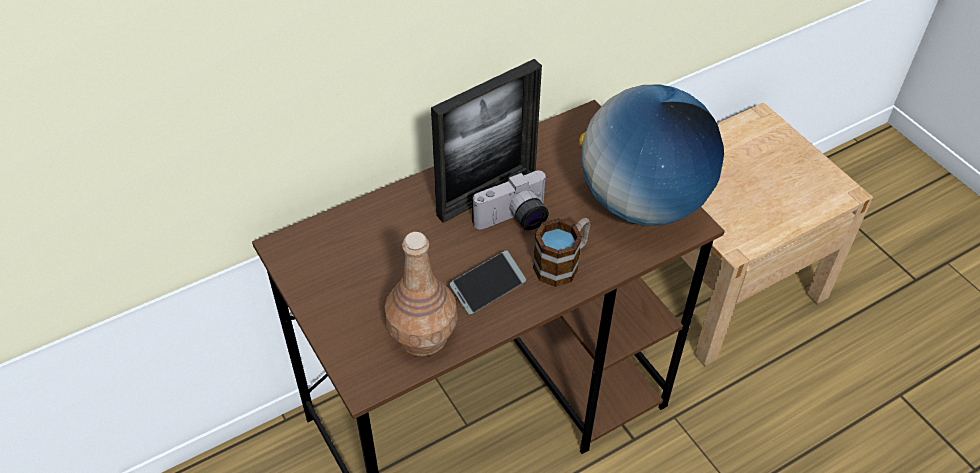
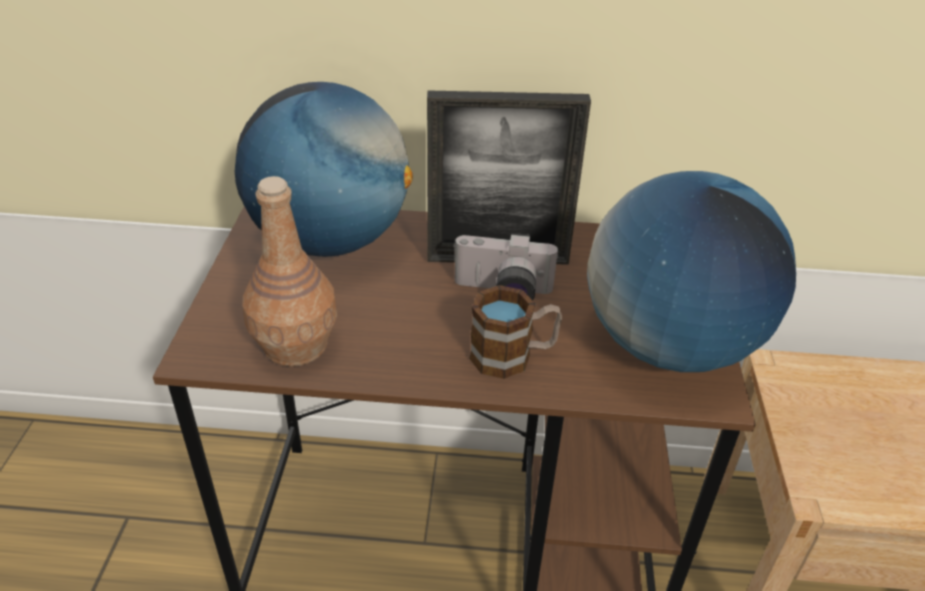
camera: 35 degrees right, 10 degrees down
(357, 242) = (330, 240): none -> globe
(488, 287) = (408, 337): phone -> none

